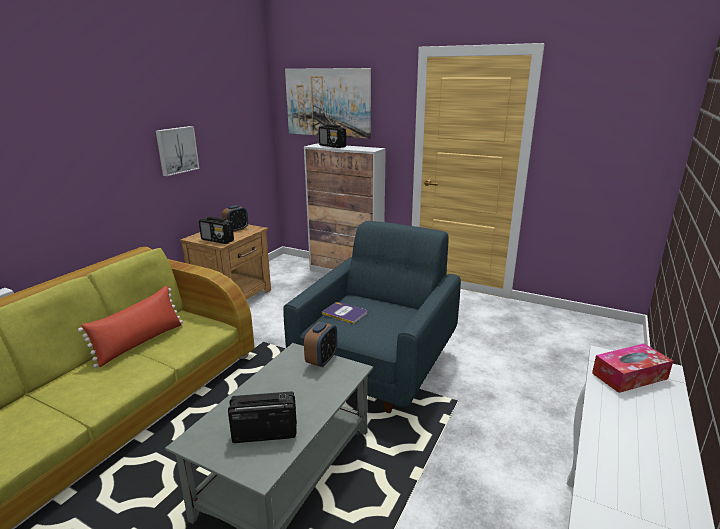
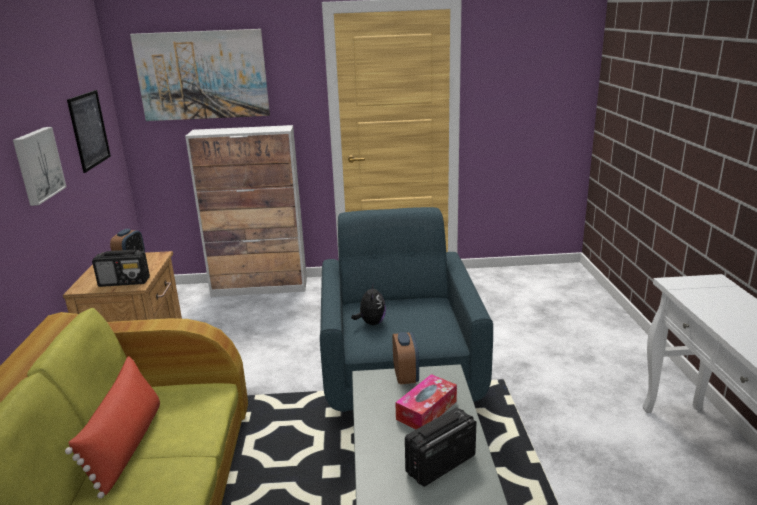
camera: 30 degrees left, 0 degrees up
(238, 134) = (89, 130): none -> picture
(332, 146) = (224, 131): radio -> none
(345, 313) = (371, 323): book -> plush toy
(629, 376) = (704, 292): tissue box -> tissue box (426, 410)

